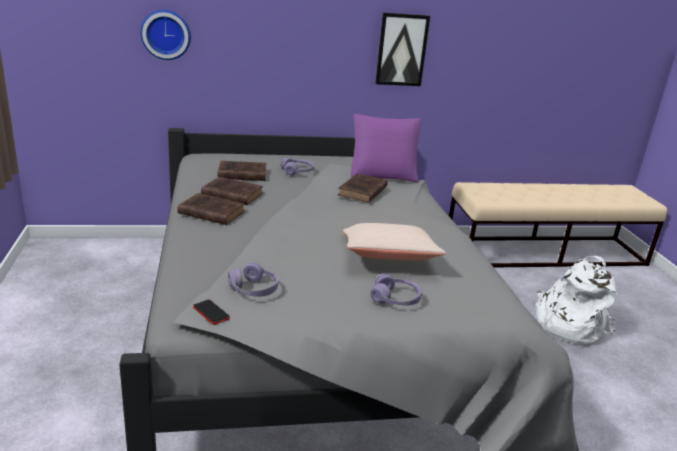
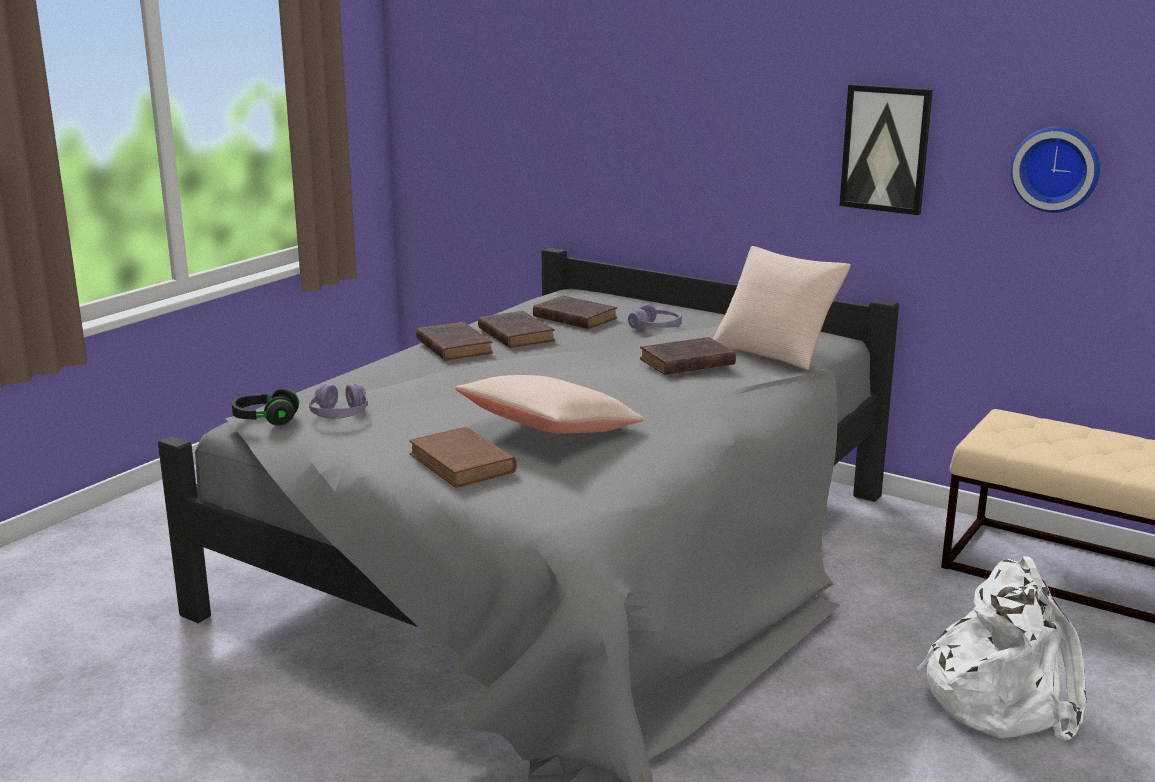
camera: 45 degrees right, 5 degrees down
(166, 34) = (553, 114): wall clock -> wall clock (1056, 168)
(211, 313) = (266, 420): phone -> black headphones
(383, 173) = (776, 350): purple pillow -> beige pillow
(395, 299) = (463, 464): purple headphones -> brown book

